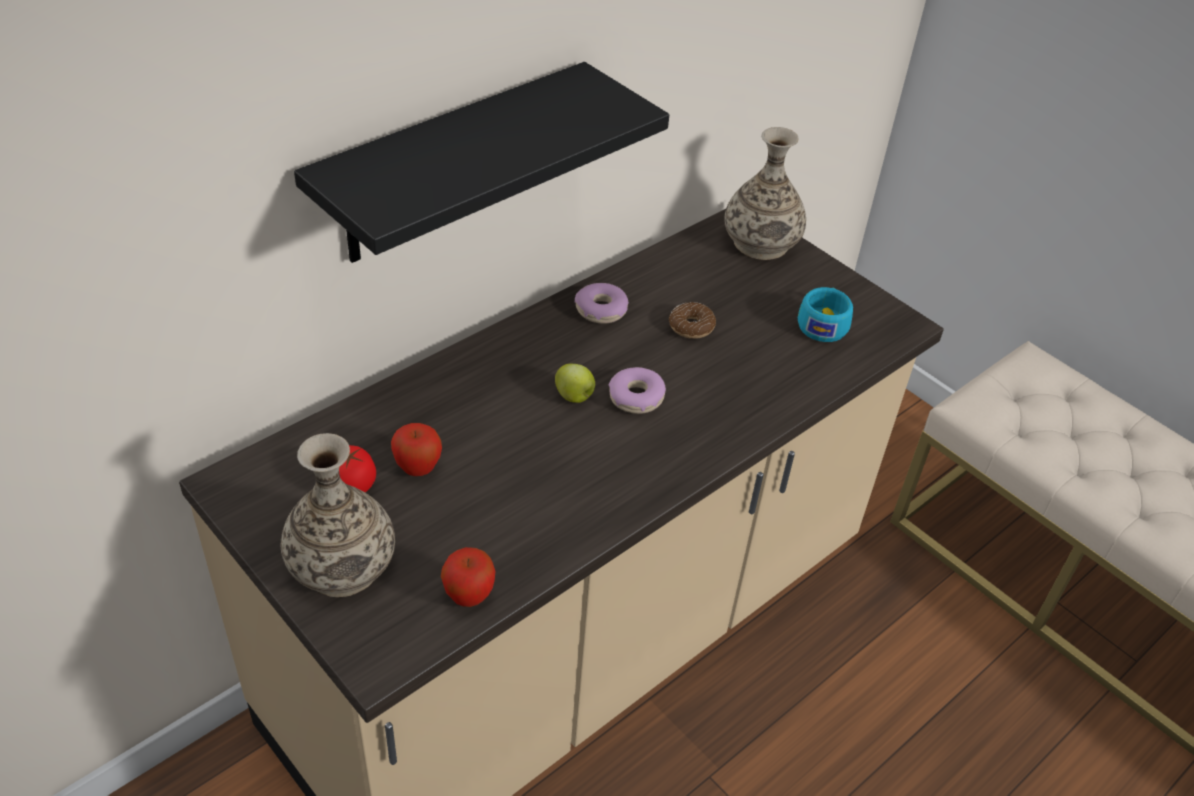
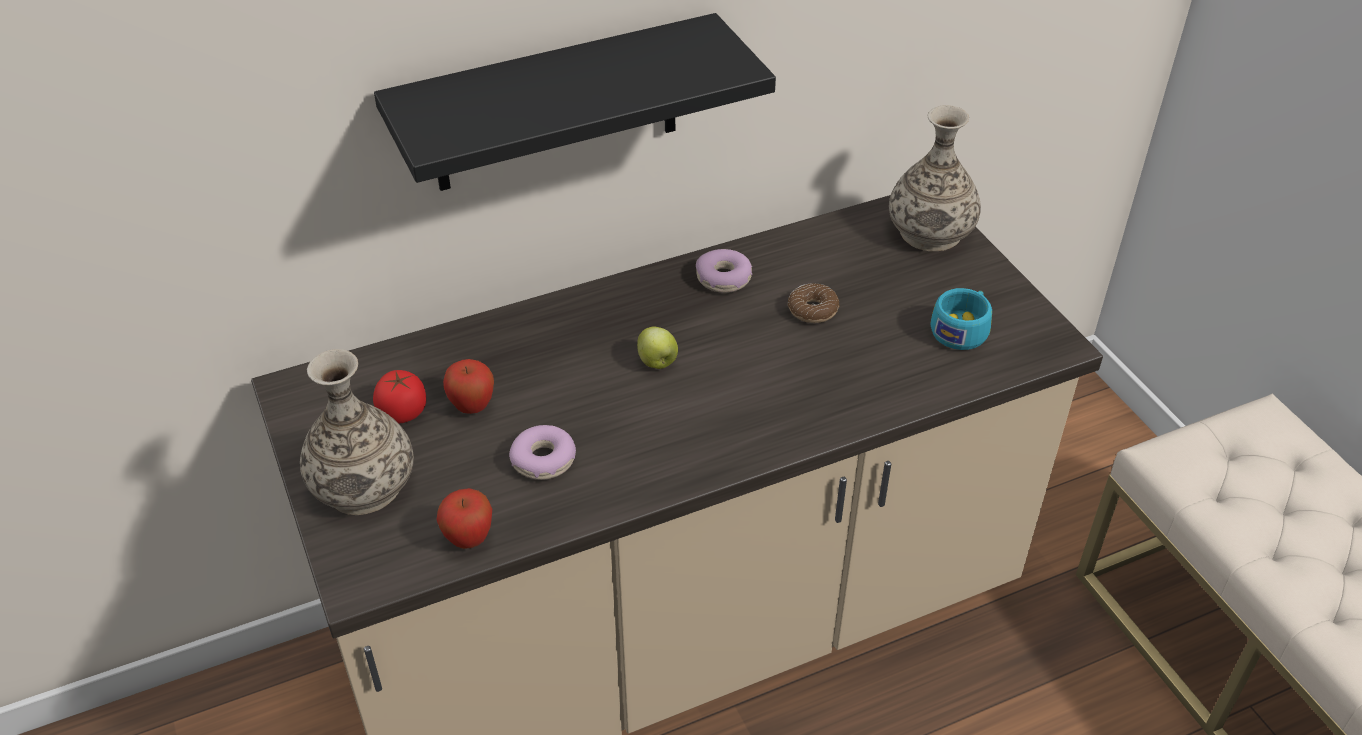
camera: 20 degrees right, 0 degrees up
(636, 398) = (721, 374): donut -> donut (543, 460)

